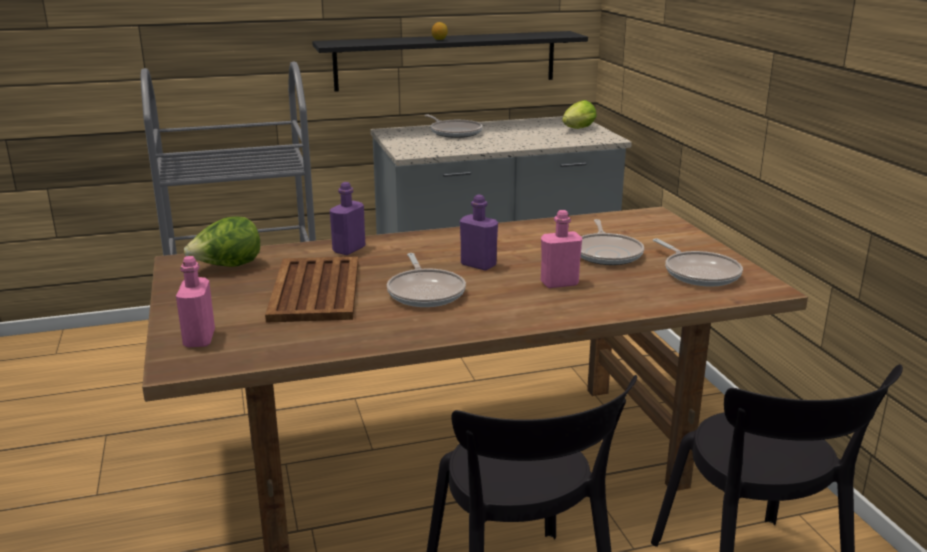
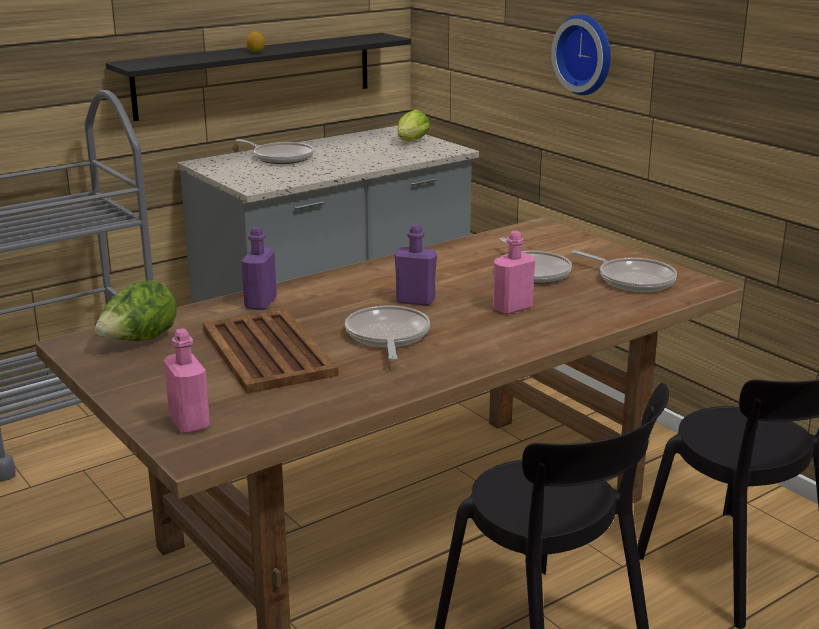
camera: 20 degrees left, 0 degrees up
(425, 292) = (387, 336): frying pan -> frying pan turned 150 degrees counterclockwise
(719, 54) = (586, 54): none -> wall clock

